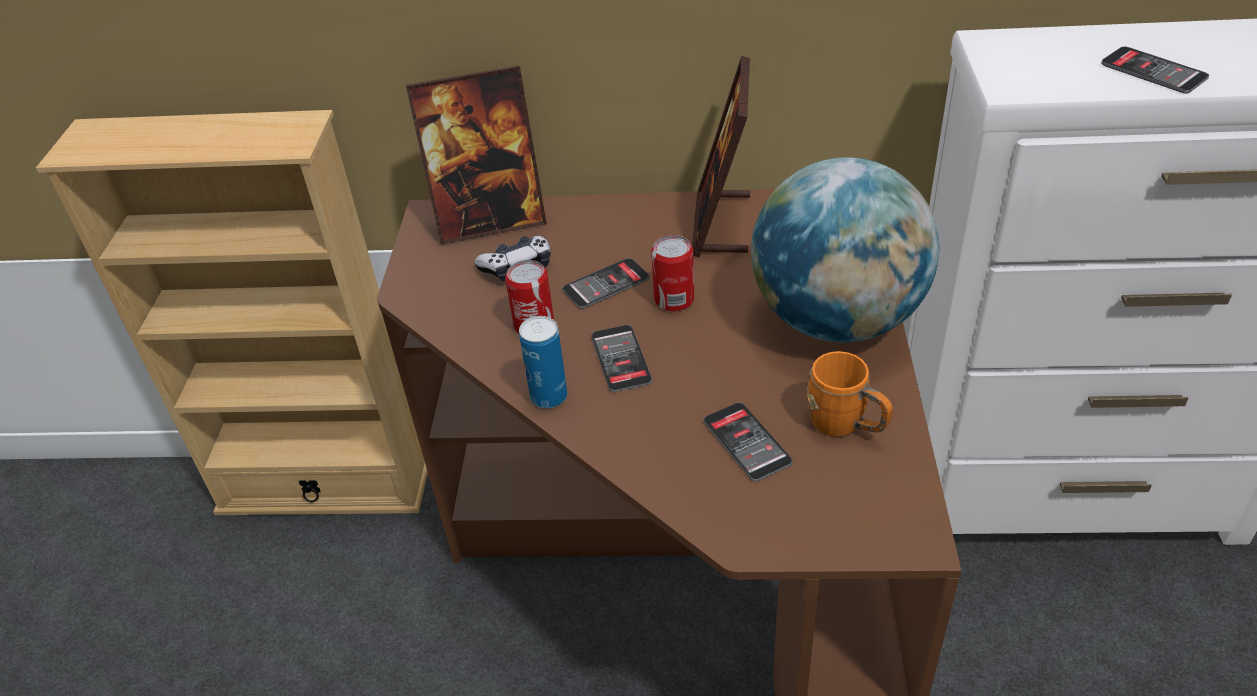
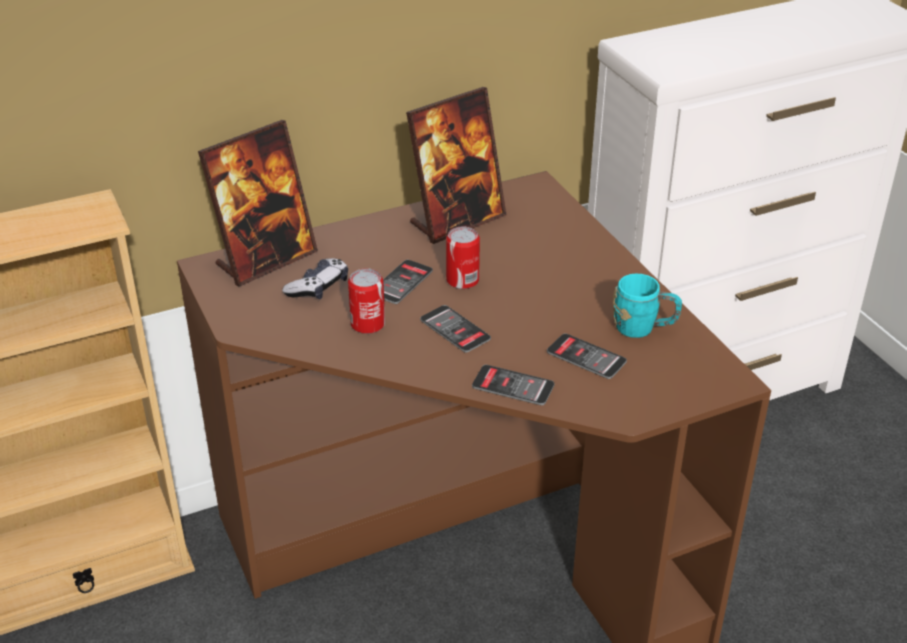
camera: 30 degrees left, 5 degrees down
(549, 397) = (421, 368): can -> none
(721, 224) = (457, 220): picture frame -> picture frame turned 105 degrees counterclockwise
(836, 320) = (589, 265): globe -> none
(846, 425) = (643, 328): orange mug -> turquoise mug
(1153, 71) = (743, 46): phone -> phone (513, 386)

